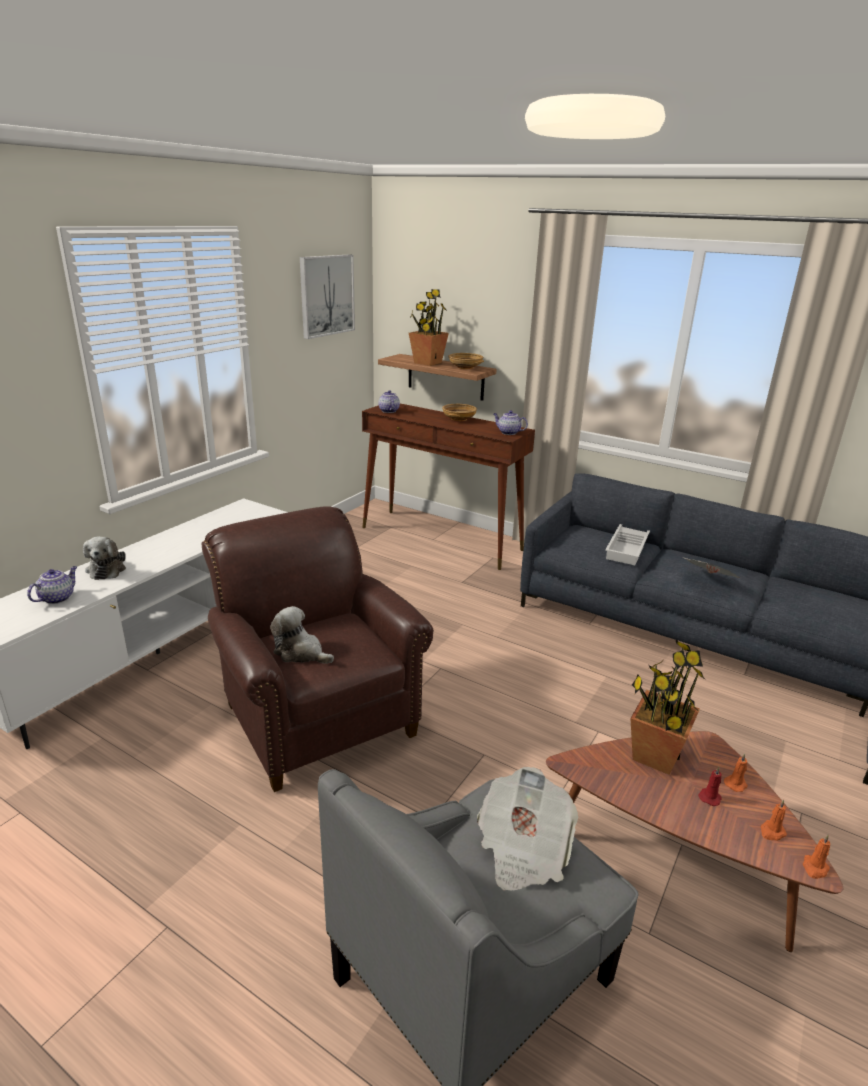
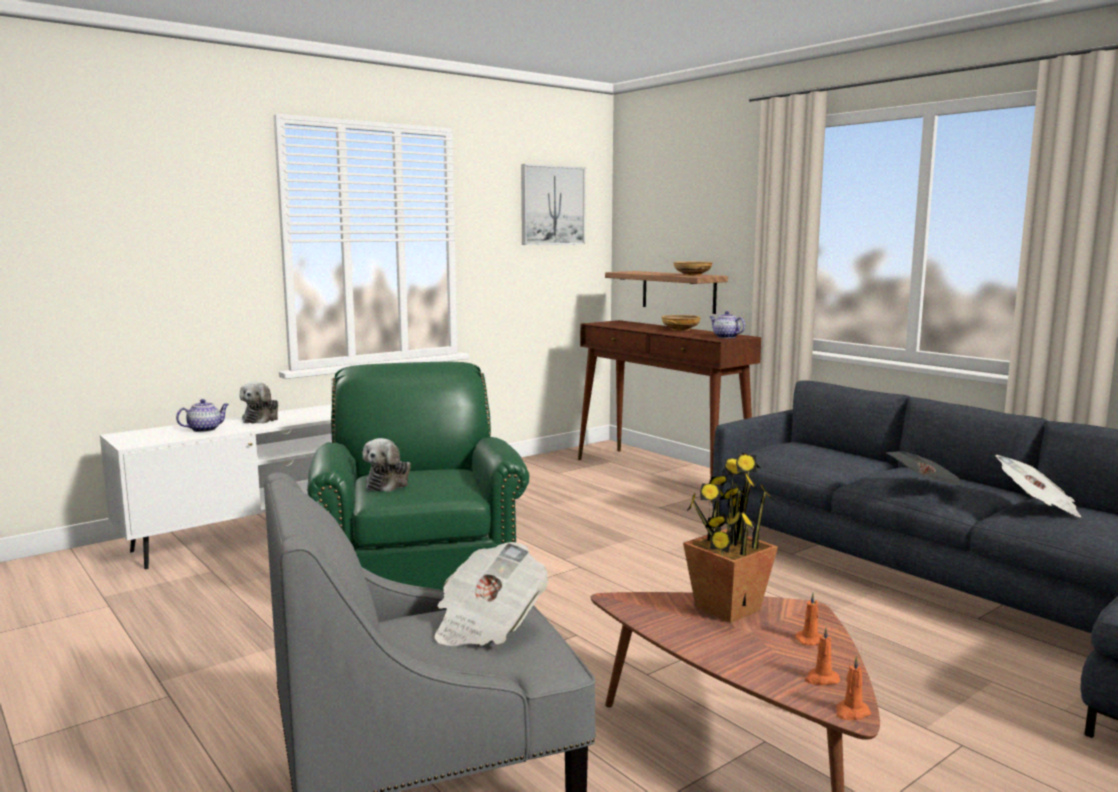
camera: 20 degrees right, 15 degrees down
(301, 653) = (389, 483): plush toy -> plush toy turned 120 degrees counterclockwise
(316, 714) = (419, 582): brown armchair -> green armchair
(388, 411) = (608, 324): teapot -> none
(427, 363) = (654, 273): potted plant -> none
(628, 548) = (843, 458): white tray -> none
(710, 797) = (766, 644): red candle -> none
(792, 595) = (1037, 506): none -> newspaper

